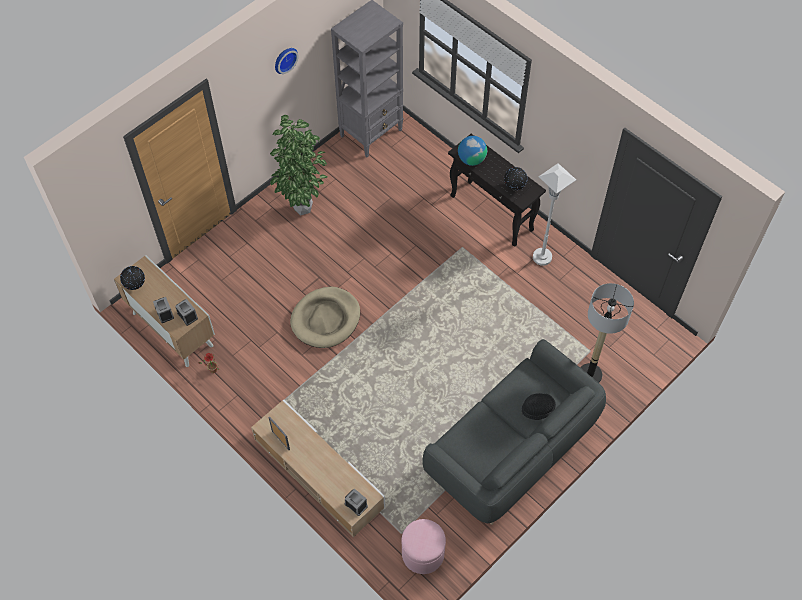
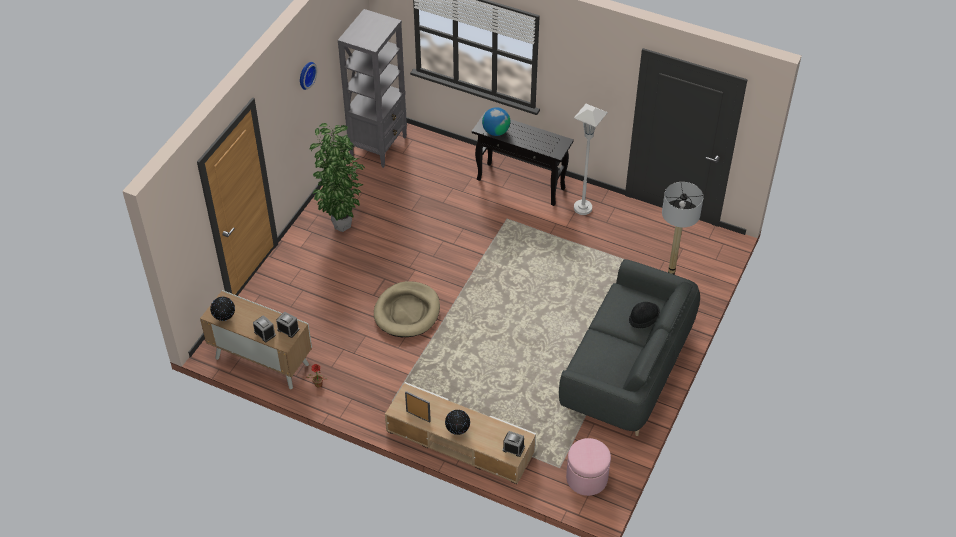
camera: 20 degrees left, 10 degrees down
(514, 187) = (544, 144): globe -> globe (457, 431)

